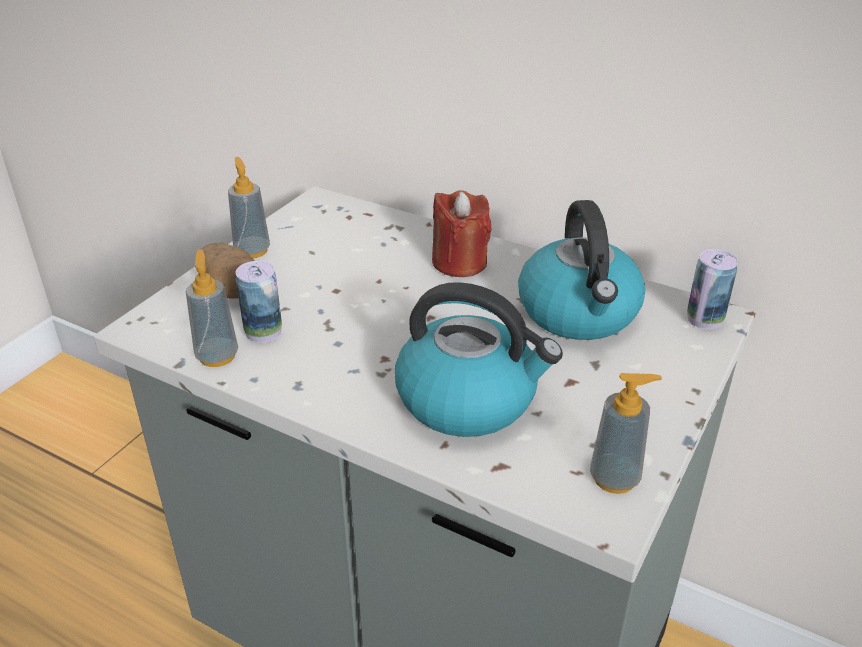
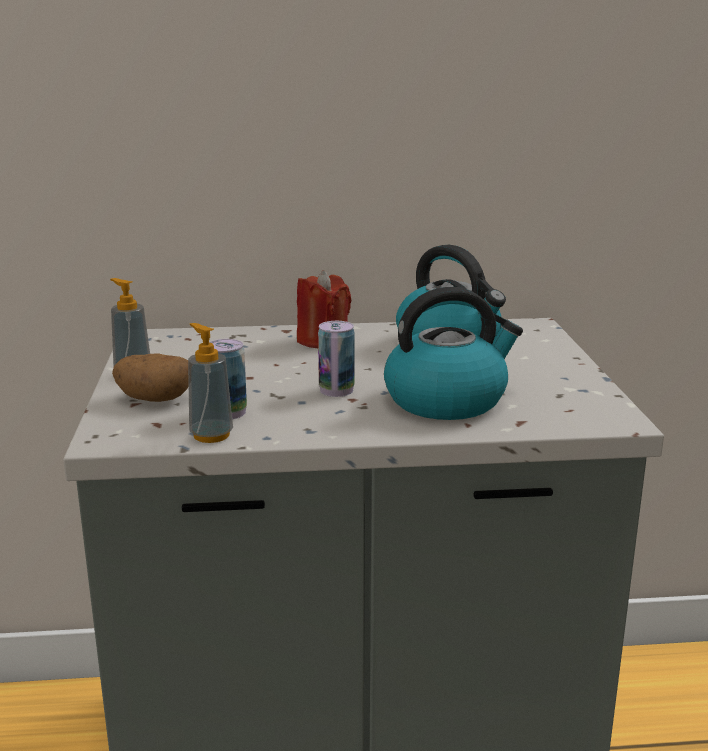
camera: 35 degrees left, 15 degrees down
(614, 478) = (595, 405): soap dispenser -> none
(704, 319) = (530, 327): can -> can (336, 390)

